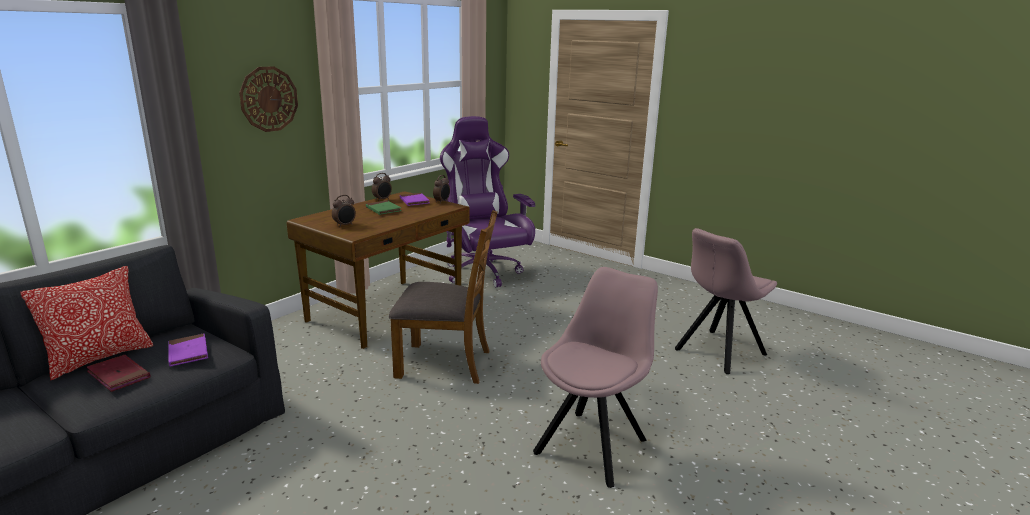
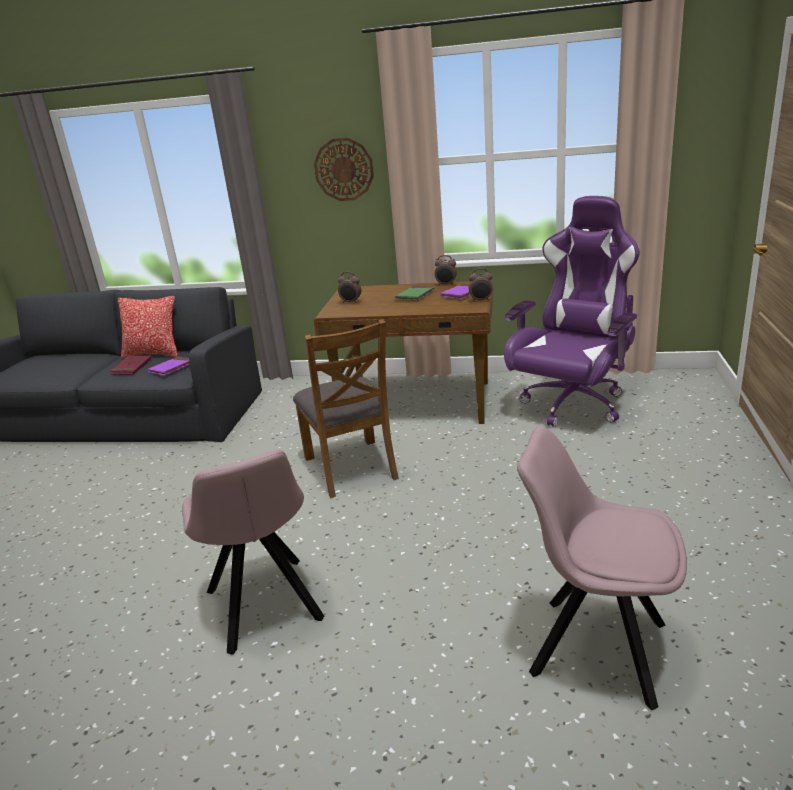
camera: 65 degrees right, 5 degrees up
(592, 446) = (265, 605): pink chair -> pink chair turned 60 degrees clockwise

